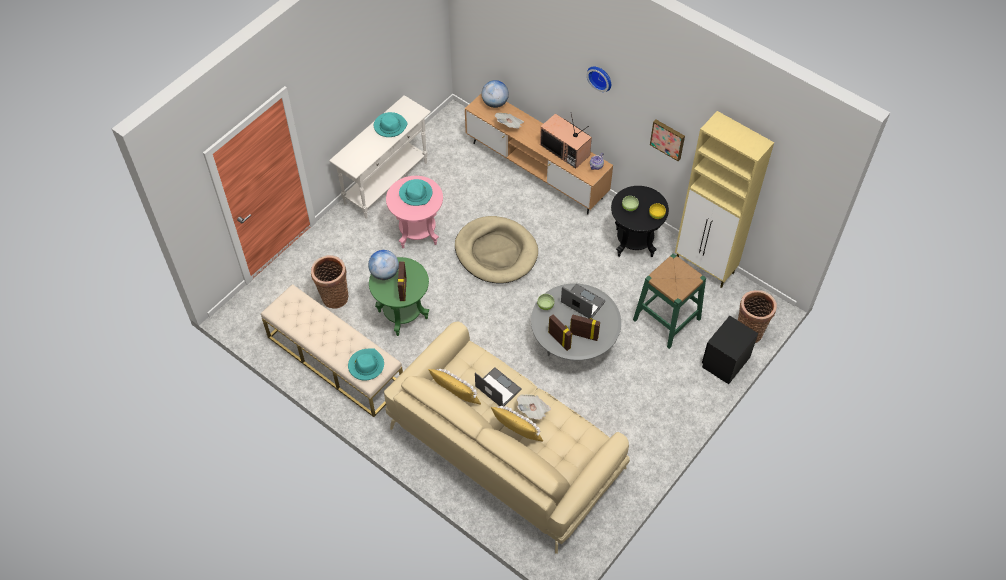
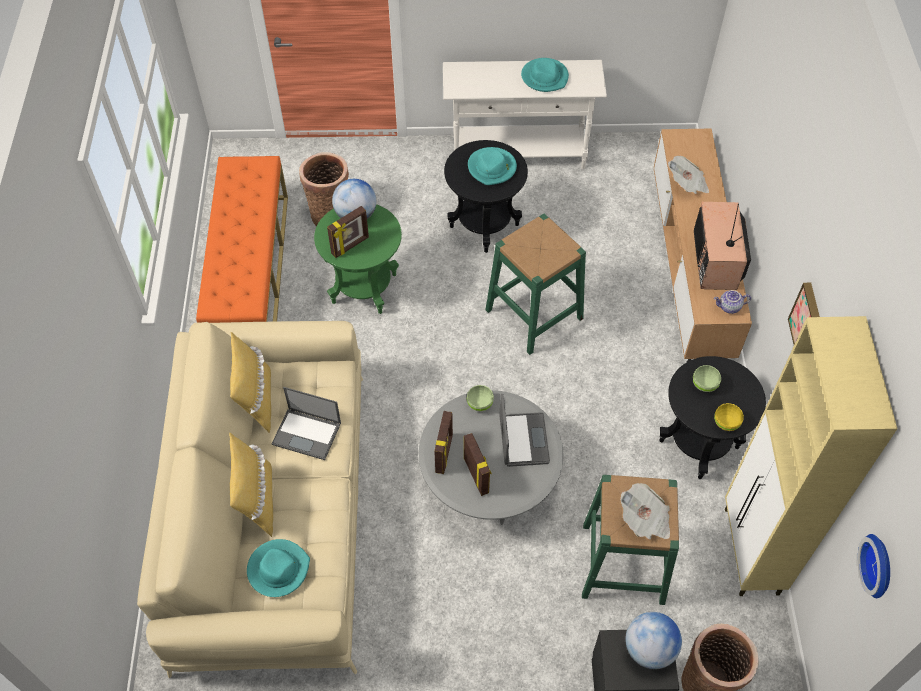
camera: 50 degrees right, 0 degrees up
(335, 361) = (250, 272): beige bench -> orange bench
(366, 365) = (229, 288): turquoise hat -> turquoise hat (278, 569)
(417, 232) = (484, 226): pink side table -> black side table
(495, 103) = (702, 150): globe -> globe (649, 649)
(496, 252) = (534, 314): beige dog bed -> green stool
(497, 387) = (307, 433): laptop -> laptop turned 105 degrees clockwise
(533, 410) = (307, 495): newspaper -> newspaper (645, 520)
(600, 77) = (793, 173): wall clock -> wall clock (879, 565)

